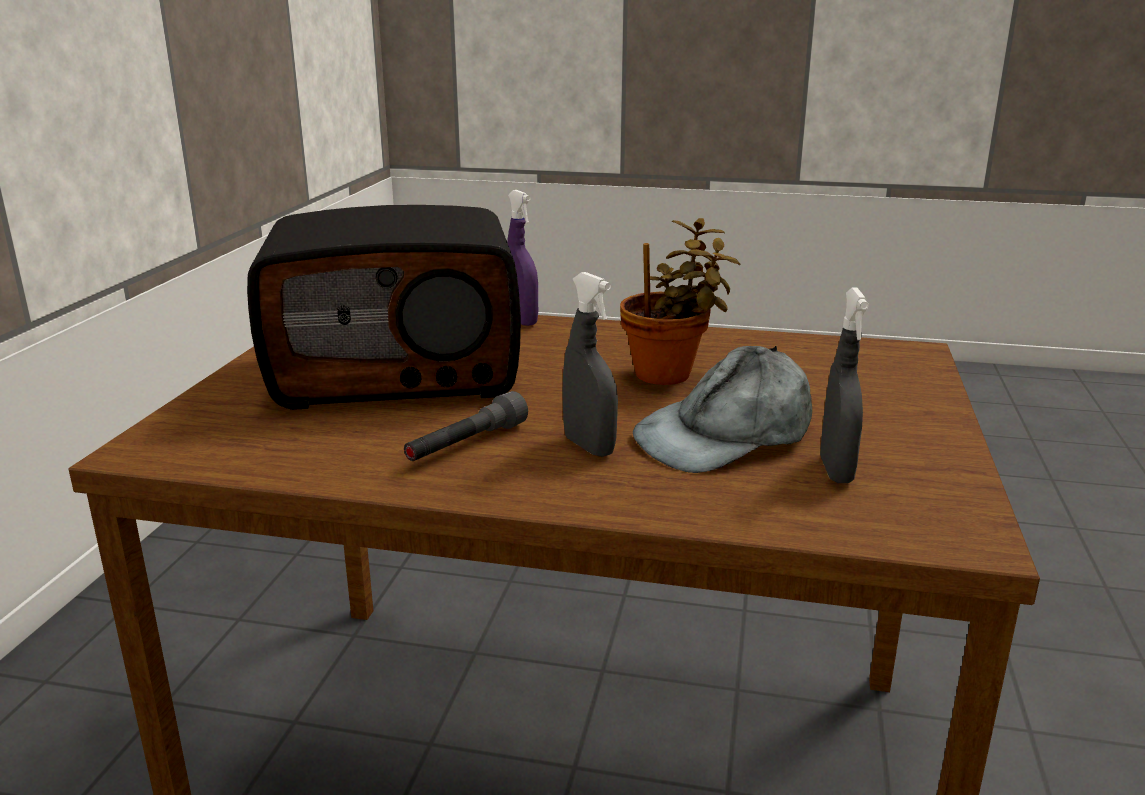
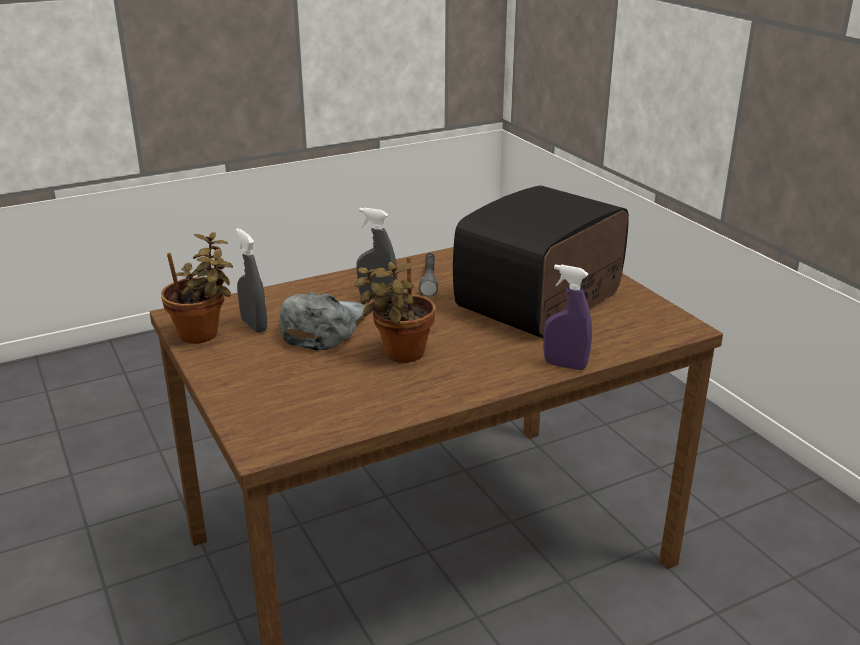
camera: 140 degrees right, 5 degrees up
(936, 484) = (203, 335): none -> potted plant

